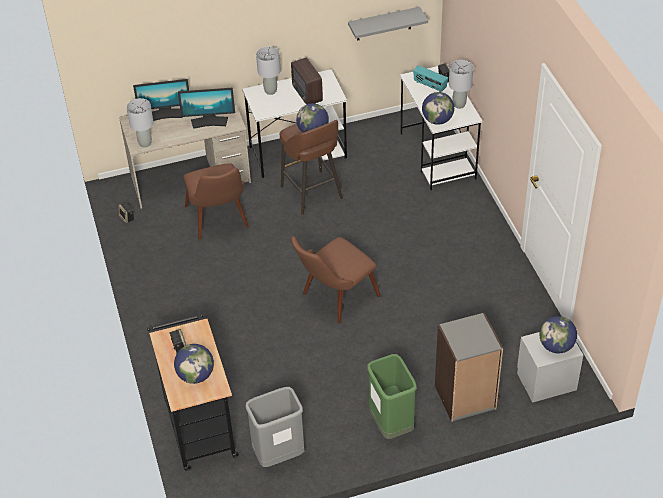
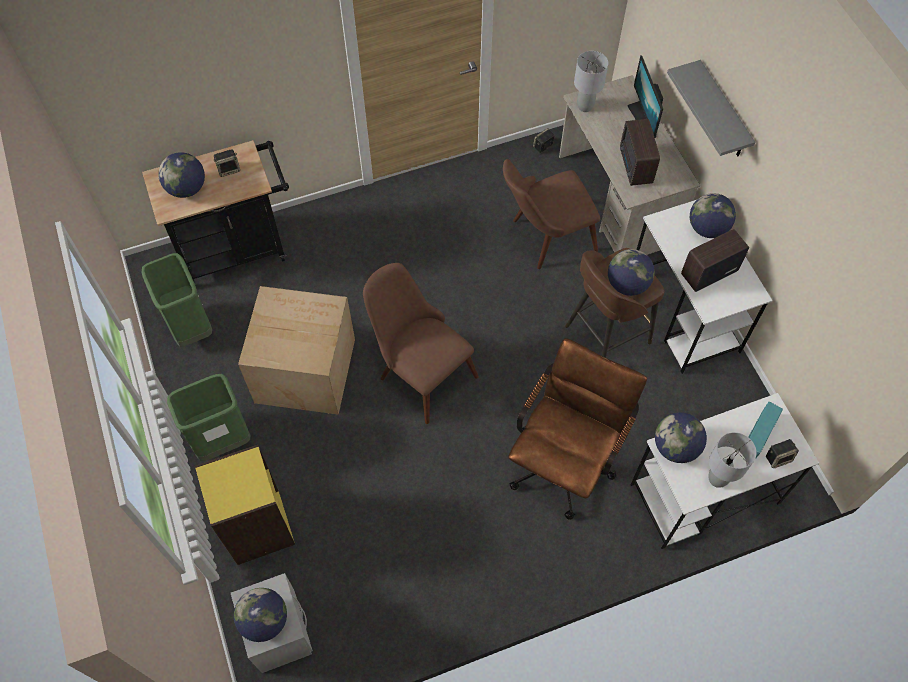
camera: 85 degrees right, 15 degrees up
(209, 122) = (635, 167): monitor -> radio
(270, 91) = (707, 228): grey table lamp -> globe
(279, 455) = (191, 328): grey trash can -> green trash can
(327, 372) = (304, 369): none -> cardboard box
(383, 24) = (838, 339): grey shelf -> grey shelf (722, 112)
(411, 221) = (565, 459): none -> brown office chair
(465, 398) = (257, 527): grey bookcase -> yellow bookcase

